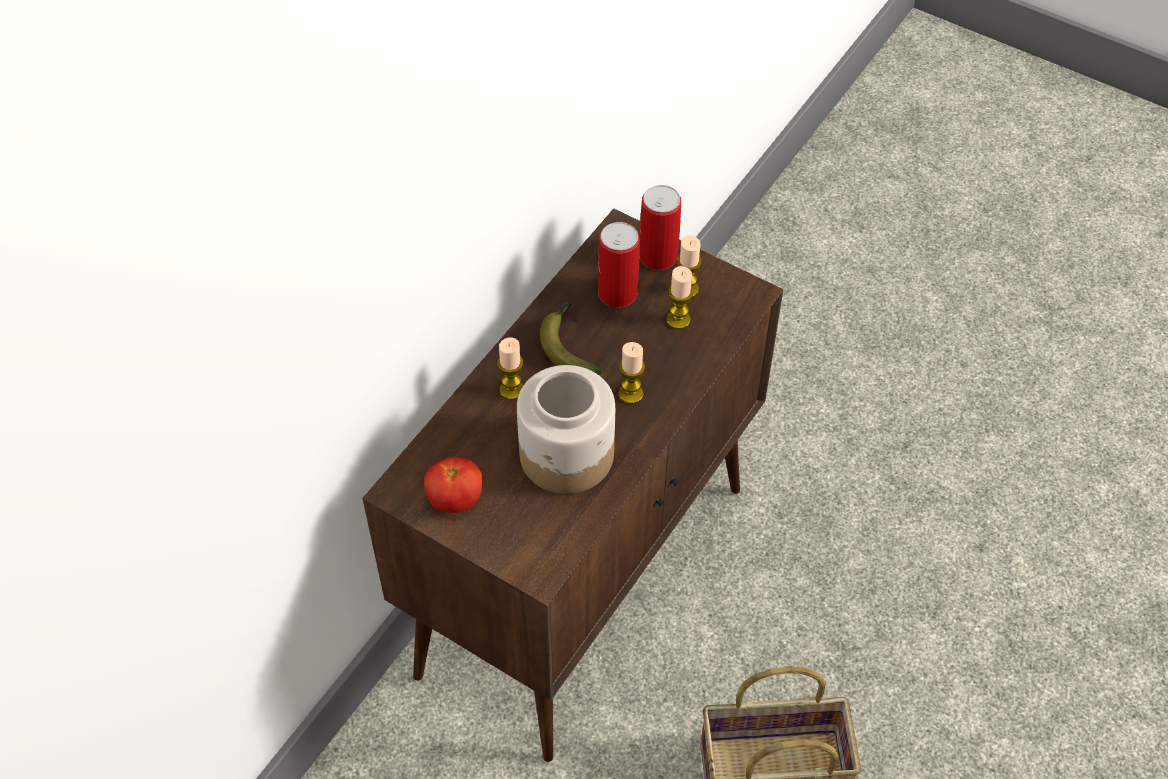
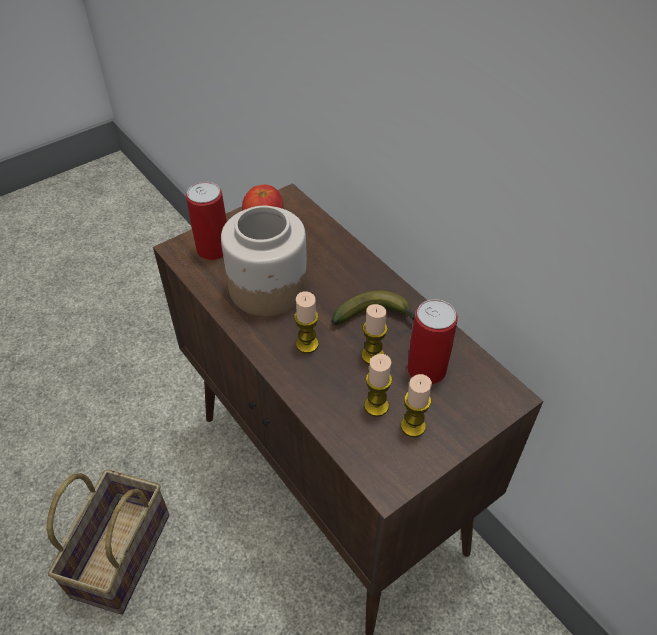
camera: 110 degrees right, 5 degrees down
(512, 390) = (347, 273): candle -> candle (372, 356)
(658, 256) = (465, 416): can -> can (213, 249)

